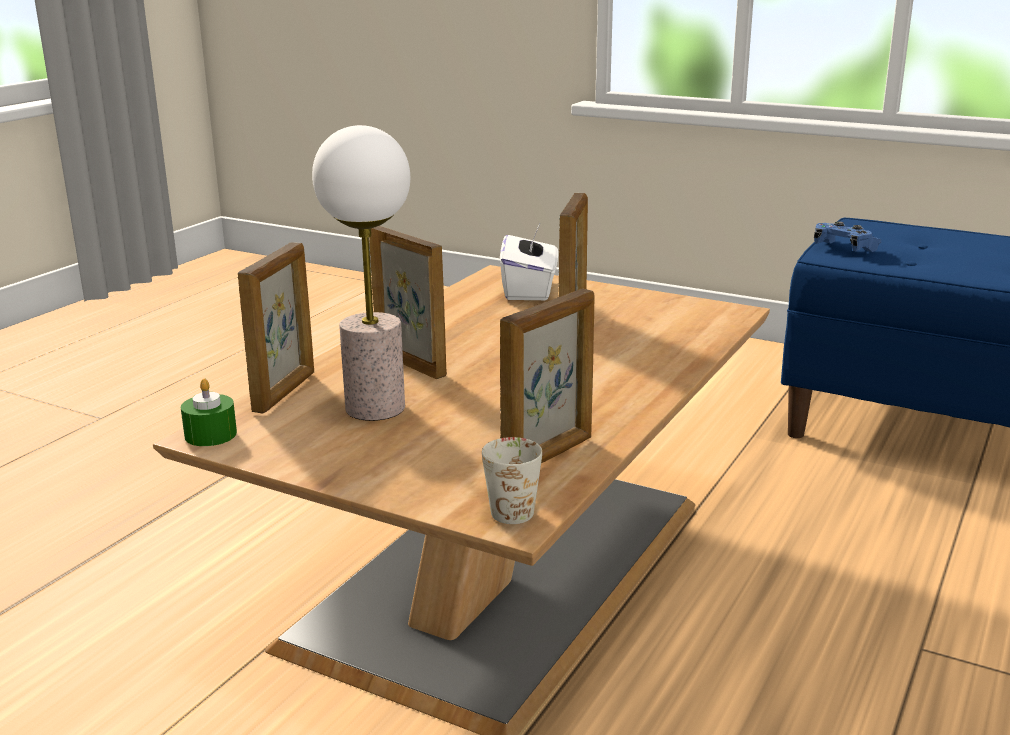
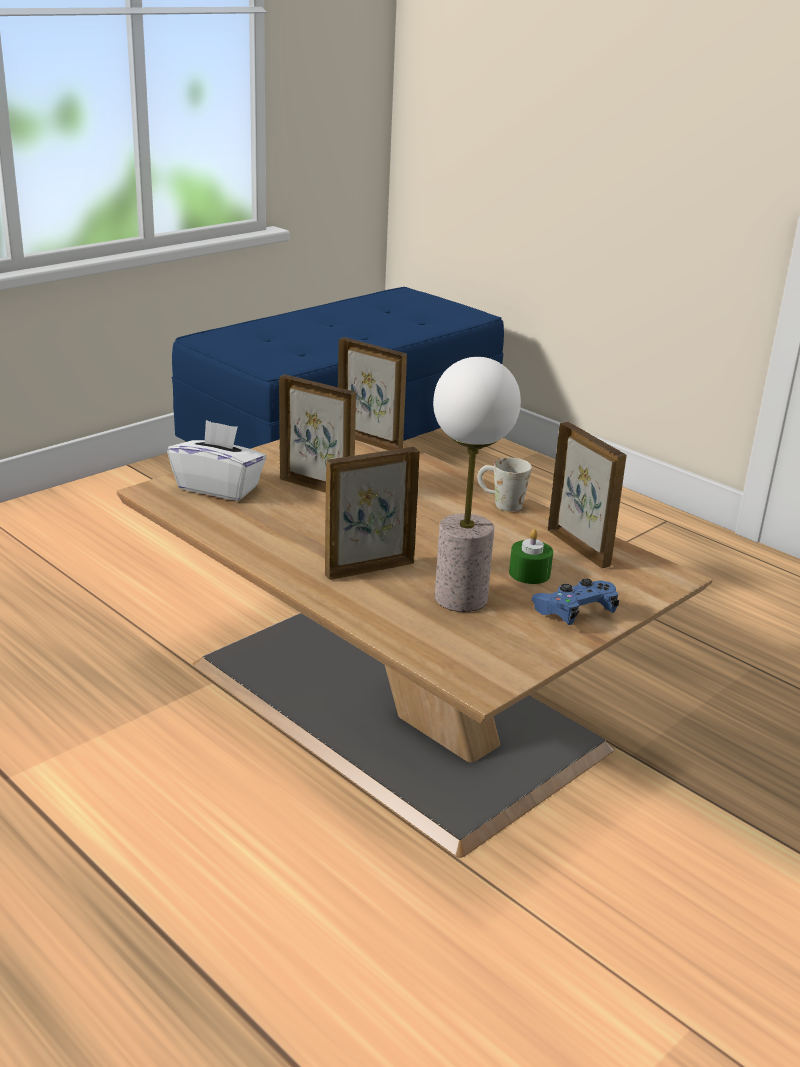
camera: 75 degrees left, 5 degrees up
(210, 434) = (481, 681): green candle -> green candle (529, 573)
(285, 392) = (400, 635): picture frame -> picture frame (370, 442)
(515, 506) = (651, 572): white mug -> white mug (500, 503)
(844, 249) = (260, 360): blue game controller -> blue game controller (575, 612)

